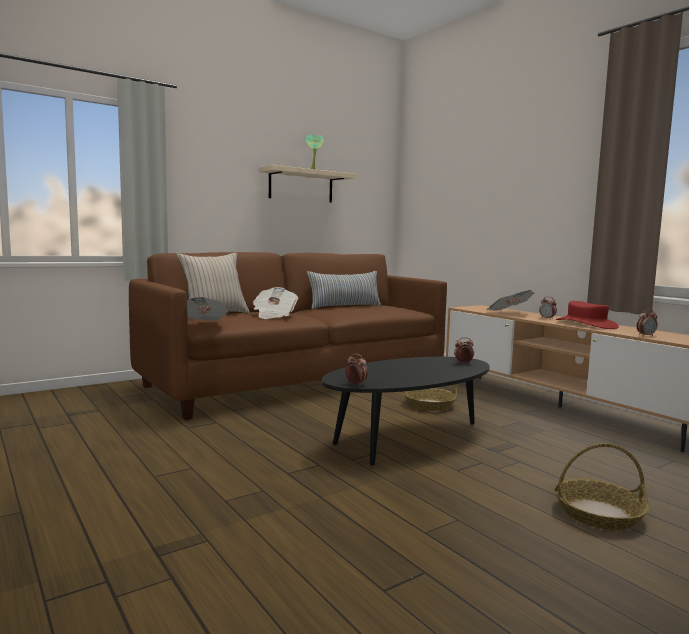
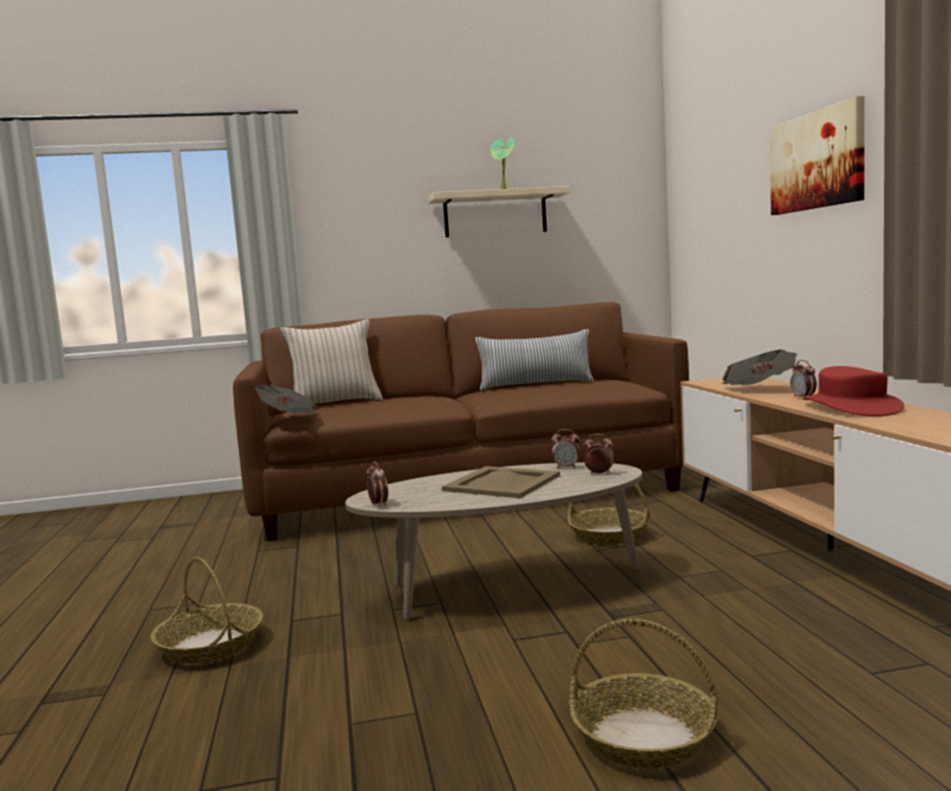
camera: 25 degrees right, 0 degrees up
(247, 496) = (209, 645): none -> basket
(274, 316) = (403, 403): newspaper -> none
(408, 440) = (504, 588): black coffee table -> beige coffee table
(413, 369) = (502, 483): none -> beige tray
(535, 181) = (817, 160): none -> picture
(646, 335) = (914, 429): alarm clock -> alarm clock (566, 467)

